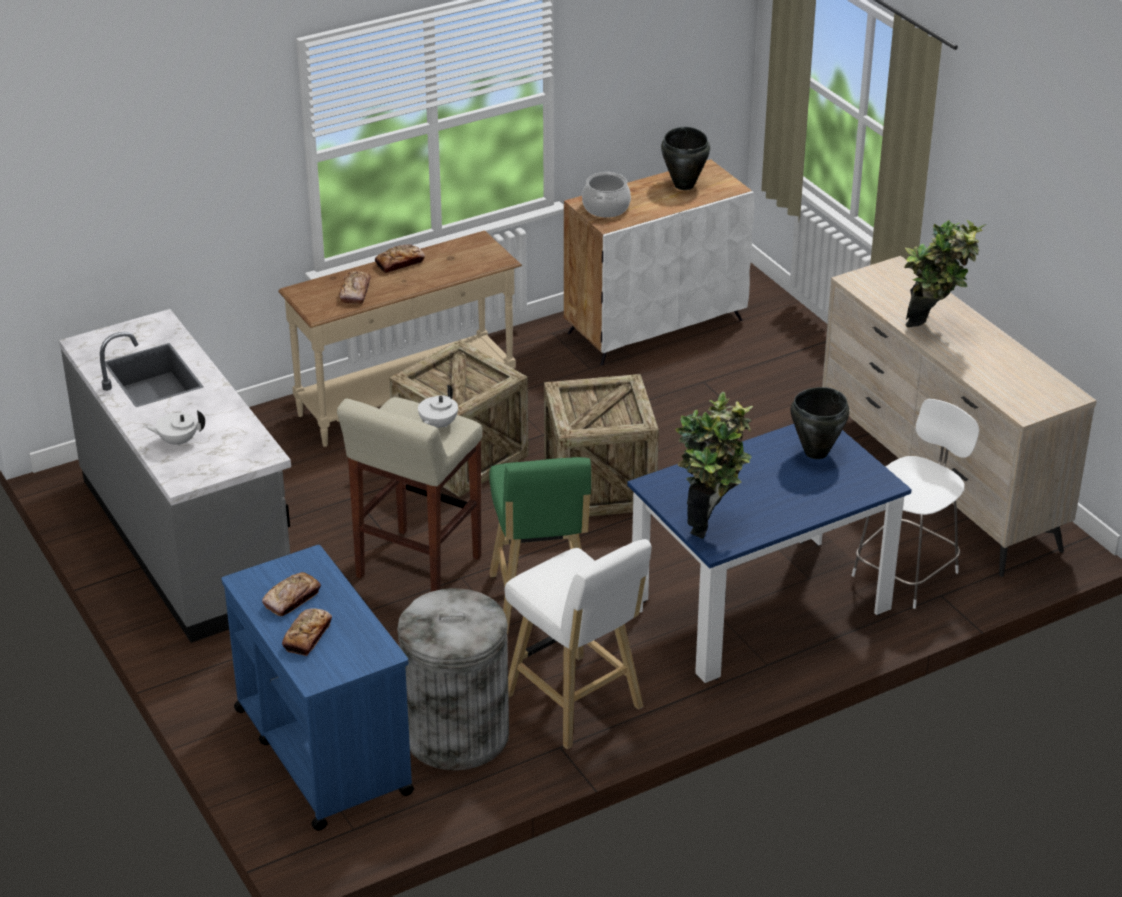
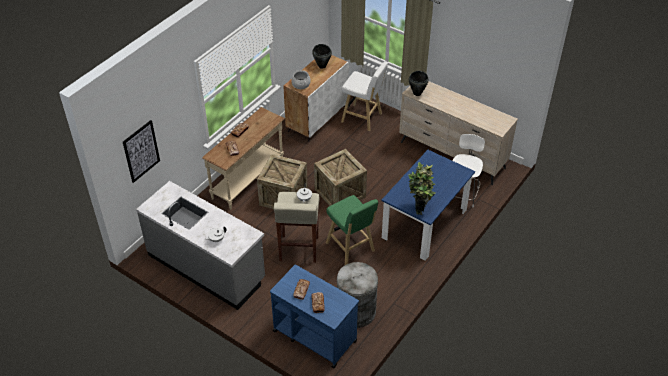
camera: 25 degrees left, 10 degrees up
(110, 208) = (141, 151): none -> picture
(577, 705) = (389, 285): white stool -> white stool (363, 118)
(815, 452) = (435, 166): black cooking pot -> black cooking pot (417, 93)
(935, 328) = (449, 104): potted plant -> none

